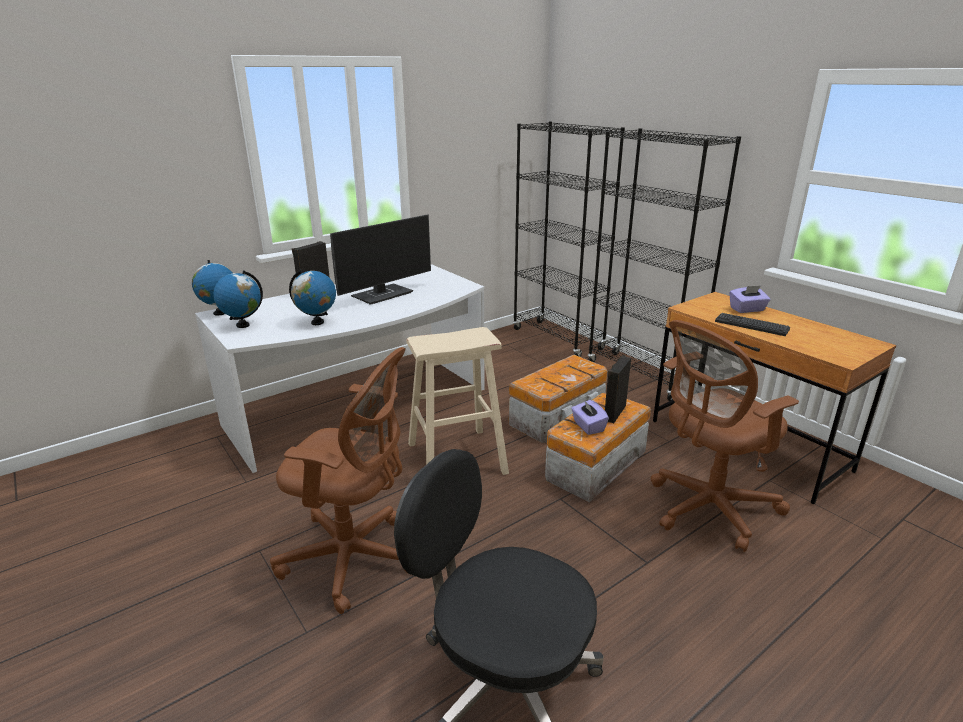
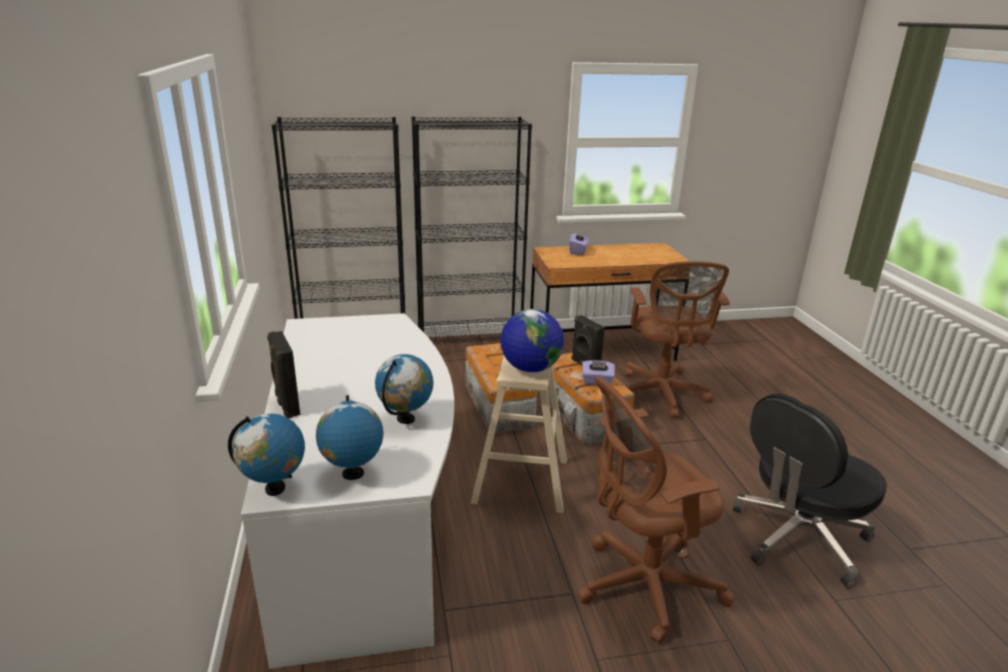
camera: 65 degrees left, 0 degrees up
(355, 559) = (642, 586): brown office chair -> brown office chair turned 150 degrees counterclockwise
(383, 294) = (358, 365): monitor -> none
(438, 343) = (530, 368): none -> globe
(751, 325) = (606, 259): keyboard -> none

